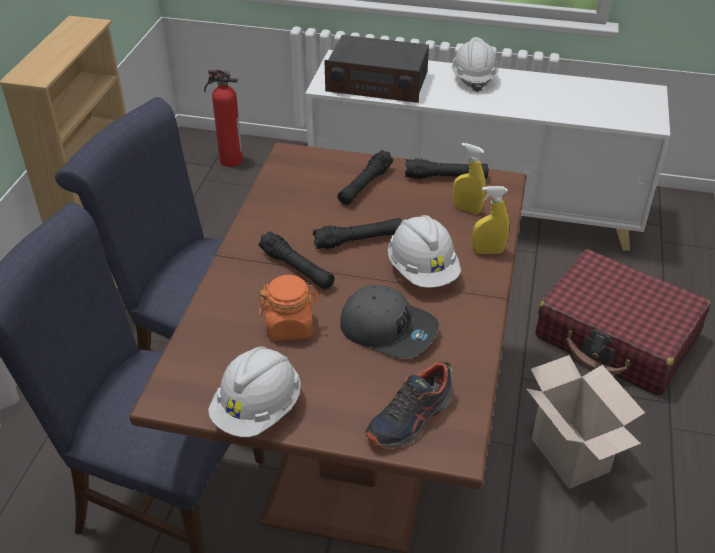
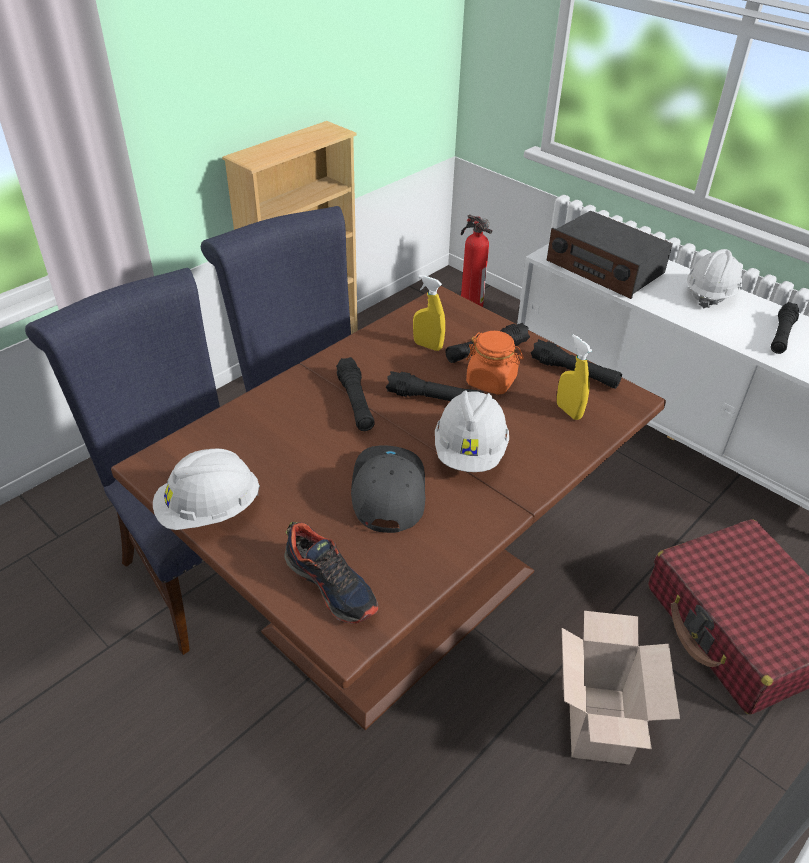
camera: 30 degrees right, 0 degrees up
(290, 326) = (303, 450): orange jar -> orange jar (491, 381)
(388, 329) = (387, 492): grey cap -> grey cap turned 150 degrees counterclockwise
(410, 418) = (331, 585): shoe -> shoe turned 120 degrees counterclockwise
(488, 251) = (553, 460): yellow spray bottle -> yellow spray bottle (428, 346)
(546, 95) = (781, 335): none -> black flashlight

